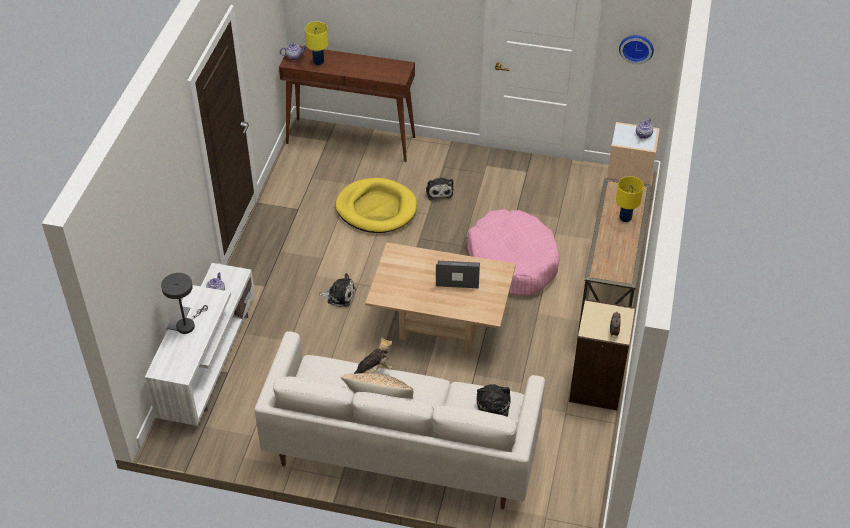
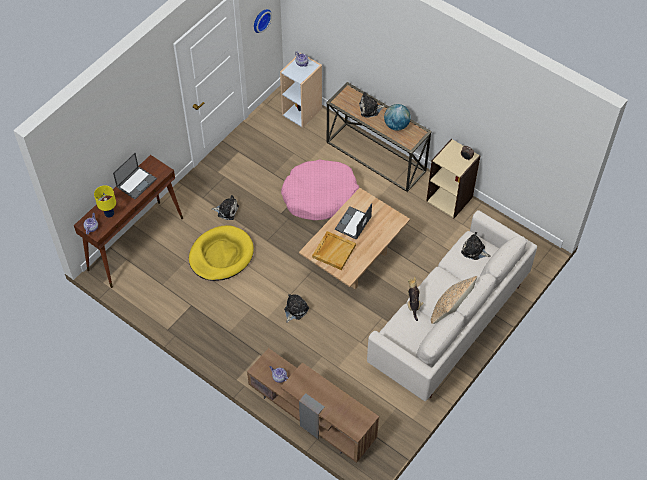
camera: 65 degrees left, 10 degrees up
(187, 324) = (321, 399): grey table lamp -> none
(209, 358) = (311, 413): white tv stand -> brown tv stand
(371, 65) = (136, 182): none -> laptop
(406, 271) = (334, 251): none -> beige tray
(618, 251) = (396, 125): none -> globe
(625, 219) = (370, 109): yellow table lamp -> plush toy

